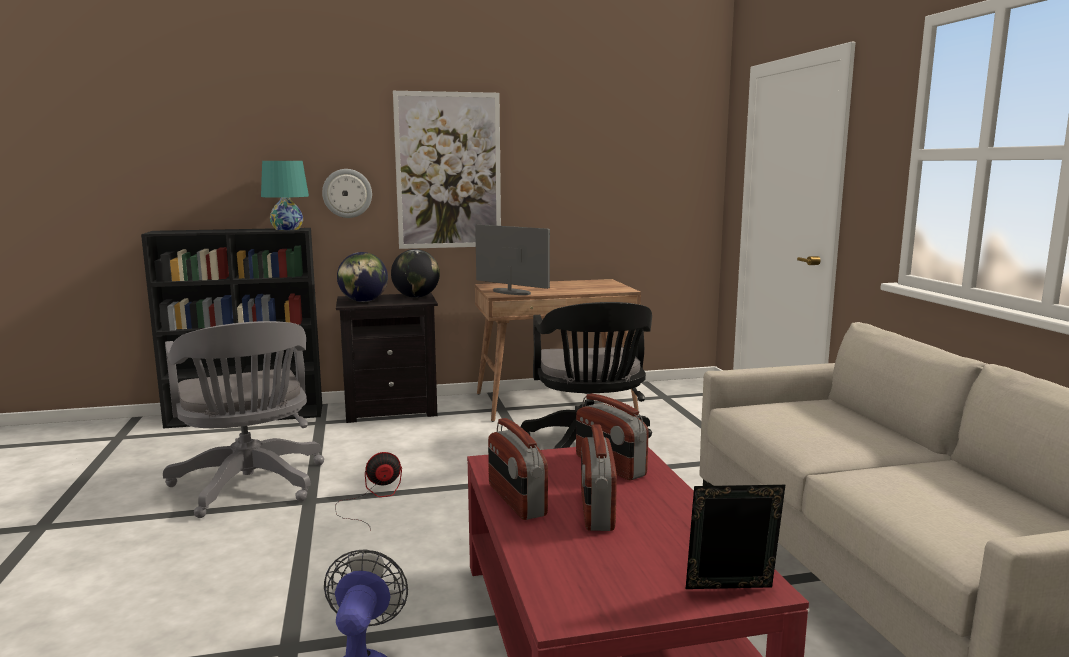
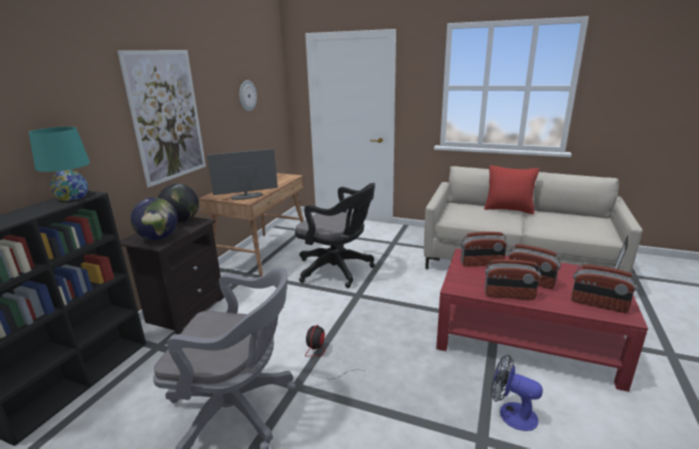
camera: 55 degrees left, 10 degrees up
(347, 193) = (100, 150): wall clock -> wall clock (247, 95)
(580, 580) = (598, 304): none -> radio
(897, 440) = (508, 209): none -> red pillow

